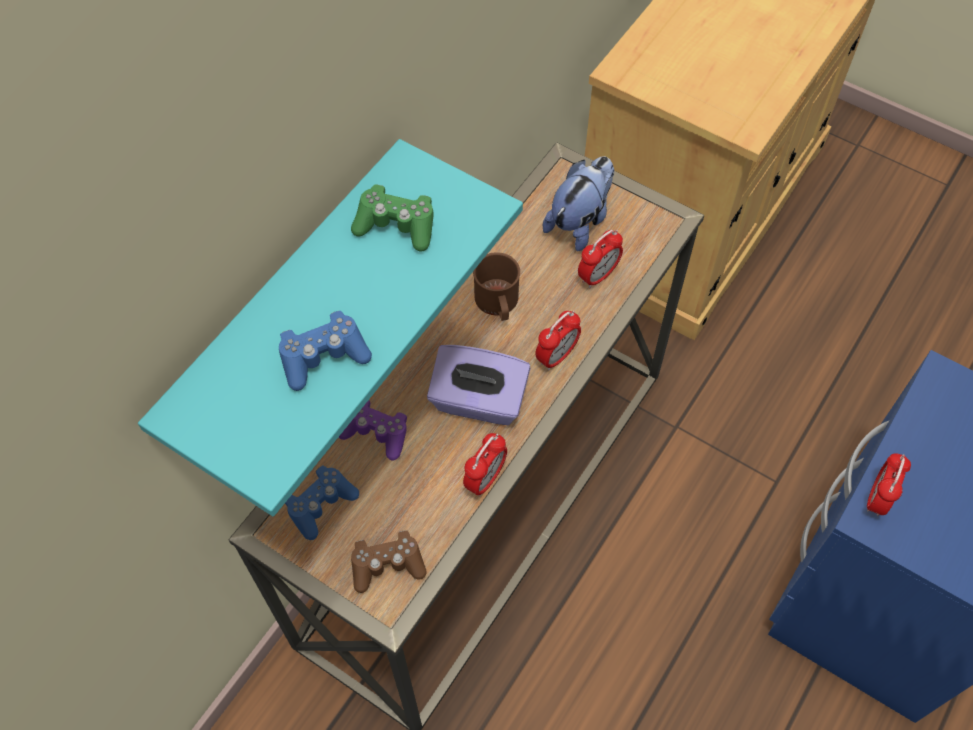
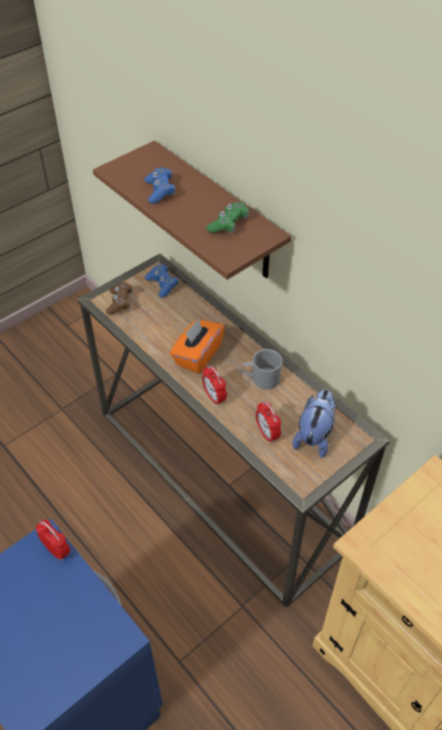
camera: 105 degrees right, 10 degrees down
(289, 308) = (218, 213): turquoise shelf -> brown shelf
(376, 433) = (194, 310): purple game controller -> none
(478, 401) = (197, 355): purple tissue box -> orange tissue box
(485, 479) = (149, 347): alarm clock -> none
(498, 304) = (261, 378): brown mug -> grey mug
(580, 221) = (314, 436): plush toy -> plush toy turned 120 degrees counterclockwise

